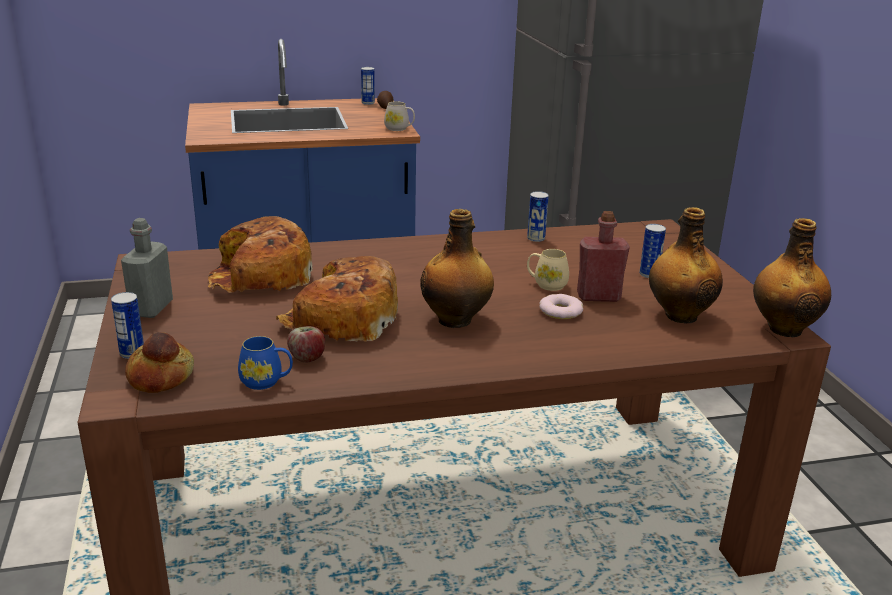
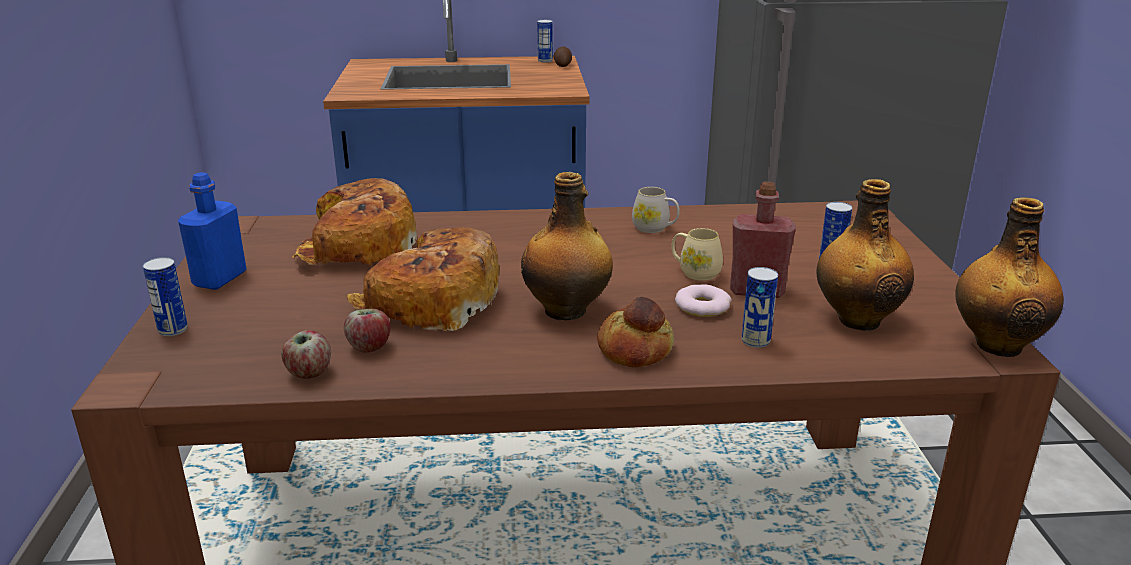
camera: 10 degrees right, 0 degrees up
(151, 308) = (219, 279): grey bottle -> blue bottle
(162, 377) = (191, 360): bread -> bread (636, 349)
(266, 381) = (309, 373): blue mug -> apple
(399, 129) = (569, 88): white mug -> white mug (655, 228)
(536, 238) = (700, 217): can -> can (755, 341)

